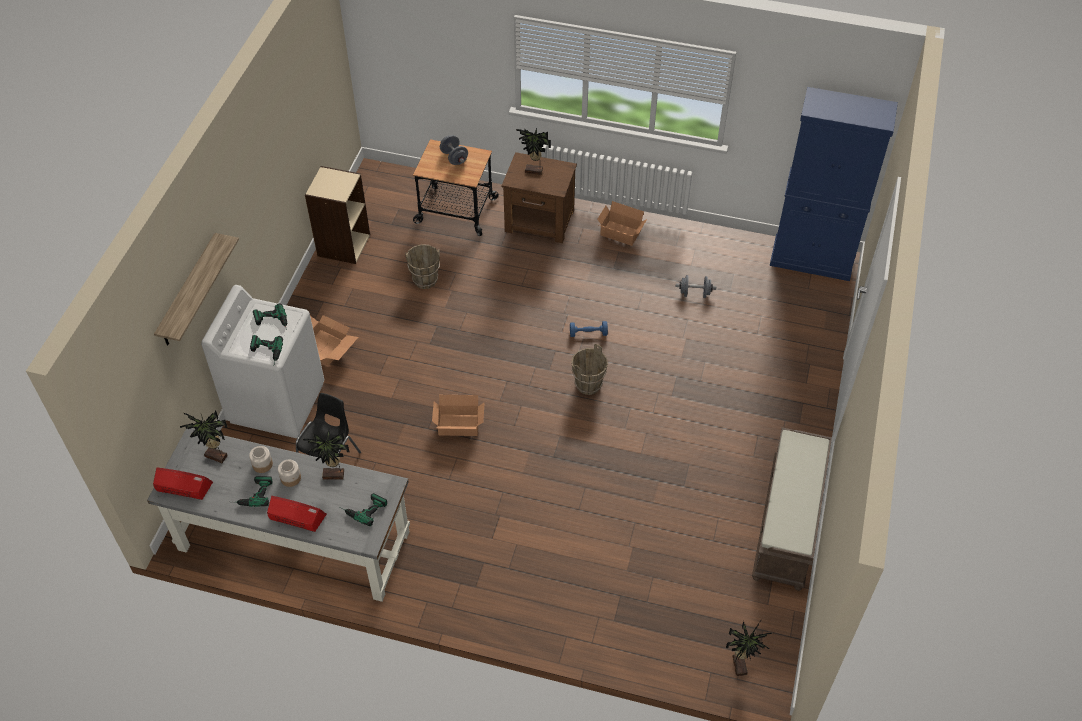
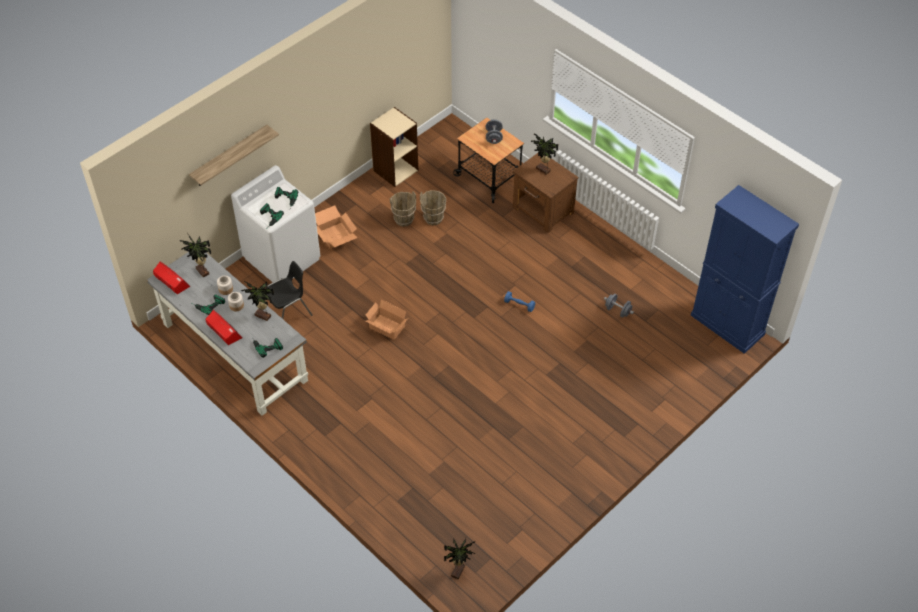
camera: 30 degrees right, 0 degrees up
(588, 385) = (493, 340): brown bucket -> brown bucket (404, 220)
(620, 234) = (595, 244): cardboard box -> none
(788, 524) = (561, 499): brown bench -> none

